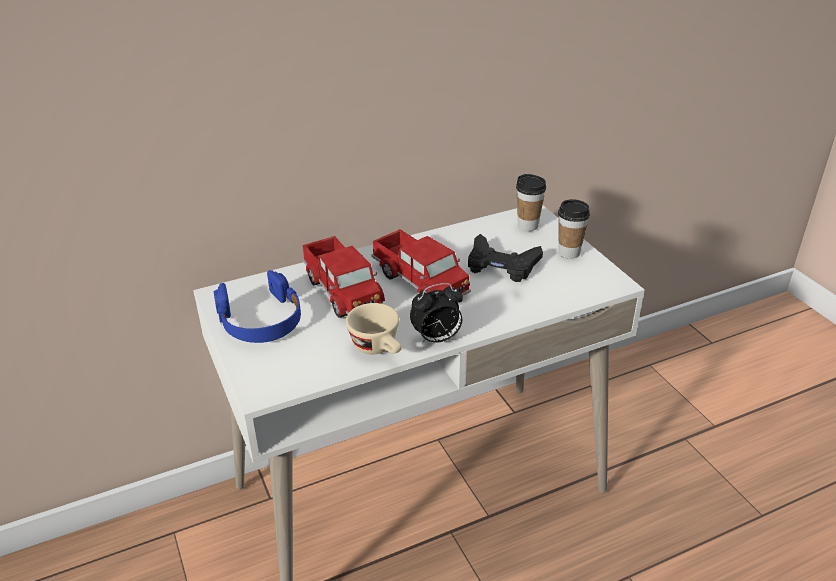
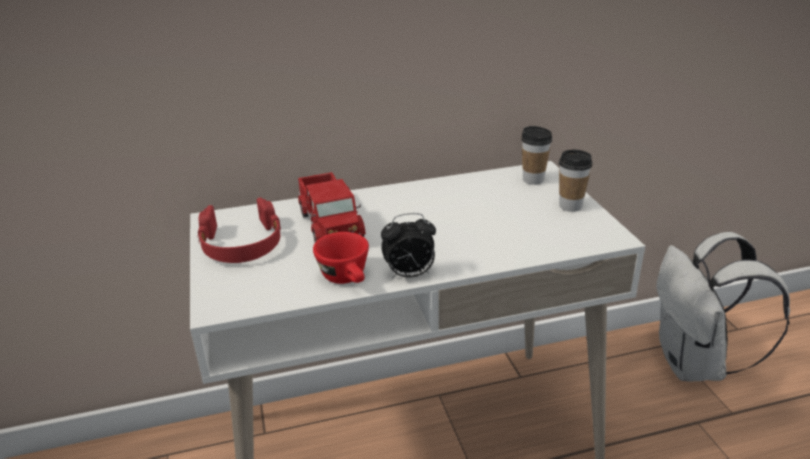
camera: 10 degrees right, 5 degrees down
(261, 320) = (241, 243): blue headphones -> red headphones
(379, 348) = (347, 279): beige cup -> red cup
(420, 281) = (410, 221): toy truck -> none
(501, 264) = (497, 212): black game controller -> none
(676, 382) = (694, 365): none -> white backpack

